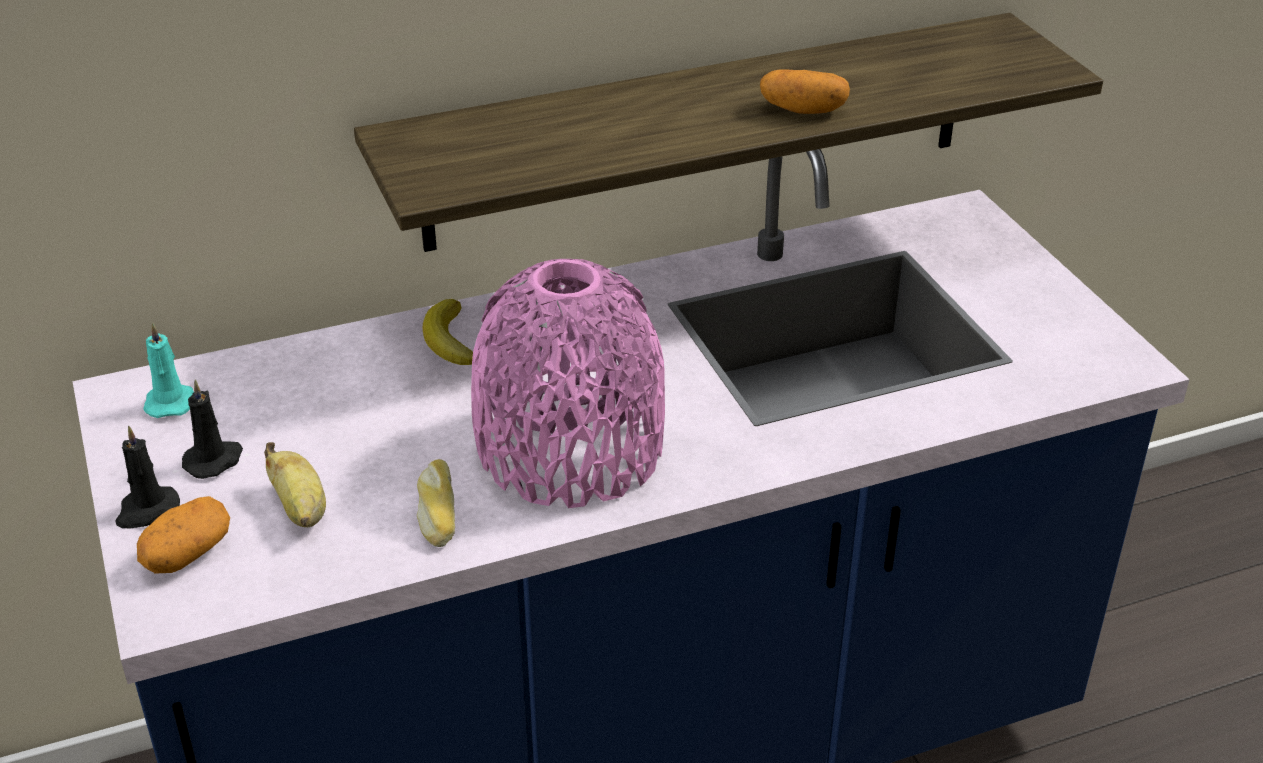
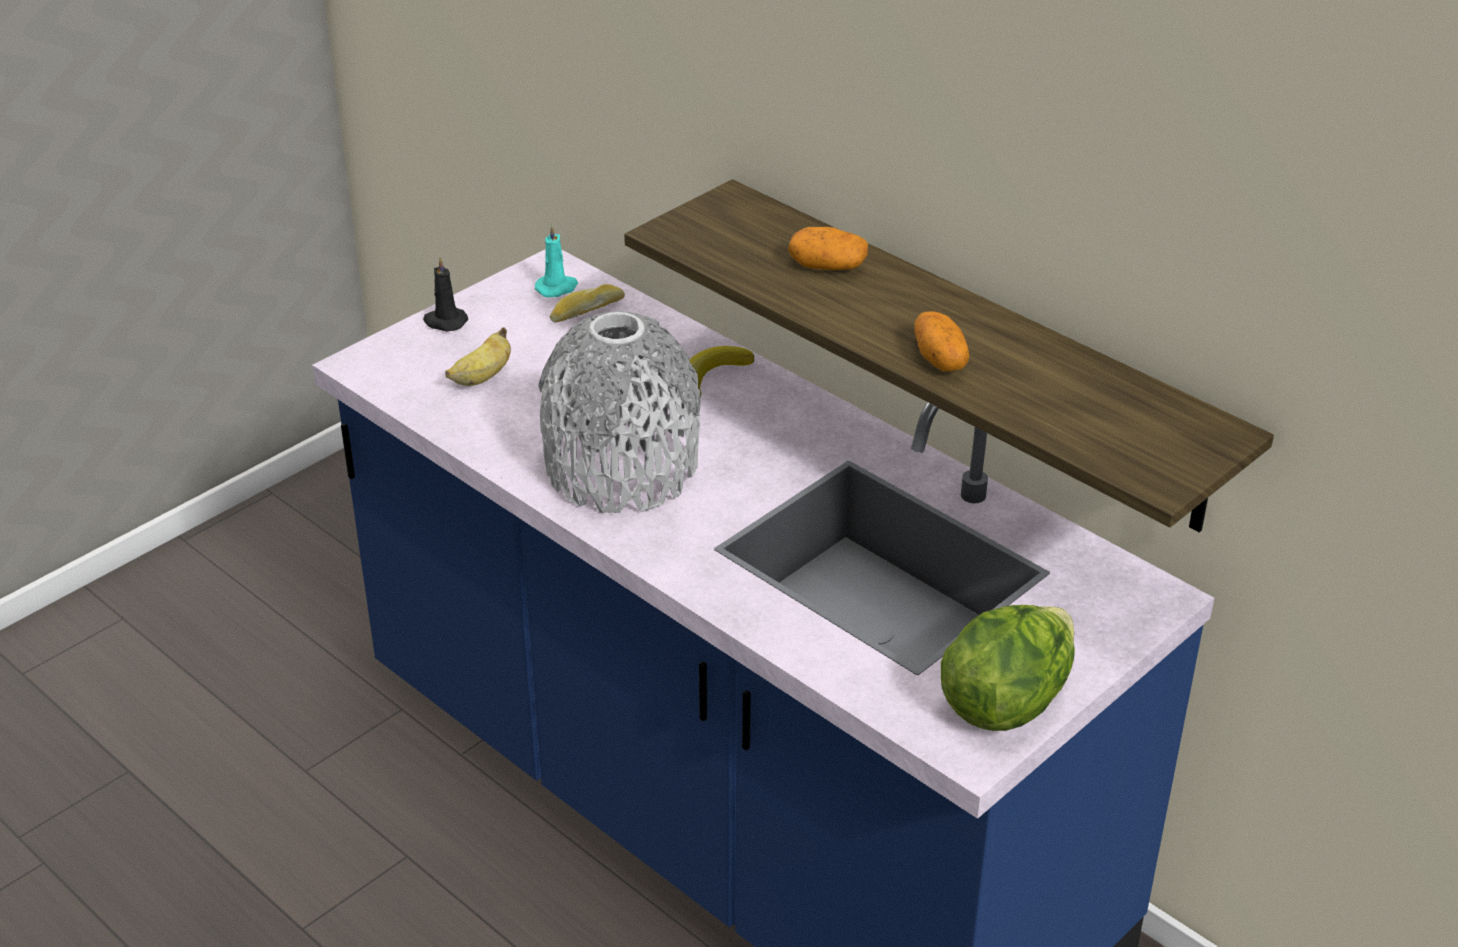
camera: 65 degrees right, 0 degrees up
(187, 554) = (413, 352): potato -> potato (827, 267)
(214, 460) = (509, 327): black candle -> none
(436, 511) = (514, 431): bread -> bread (586, 310)
(570, 449) = (621, 468): pink vase -> grey vase
(1069, 326) = (1007, 701): none -> lettuce

